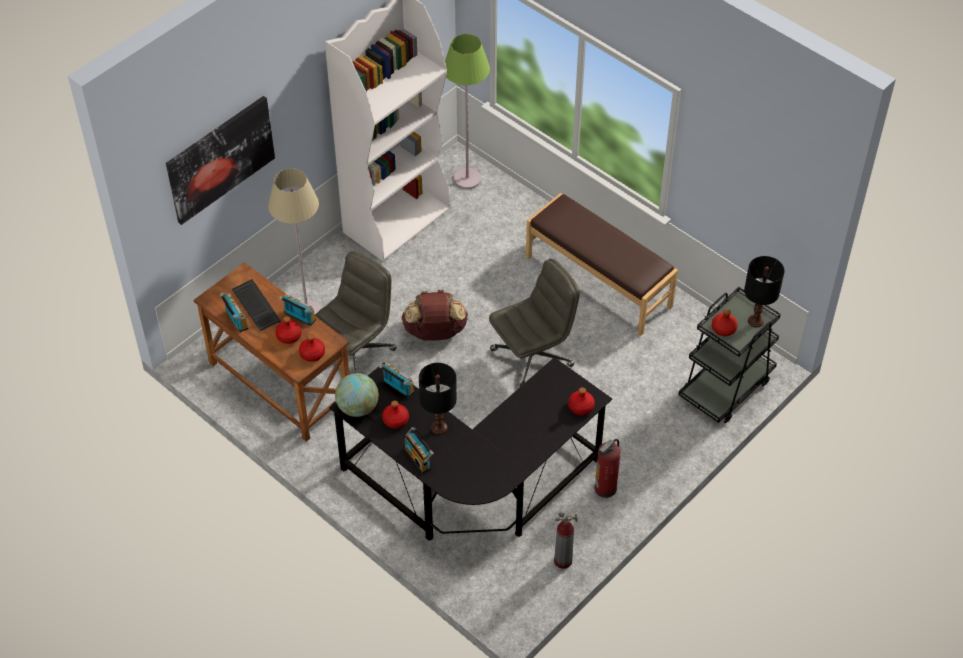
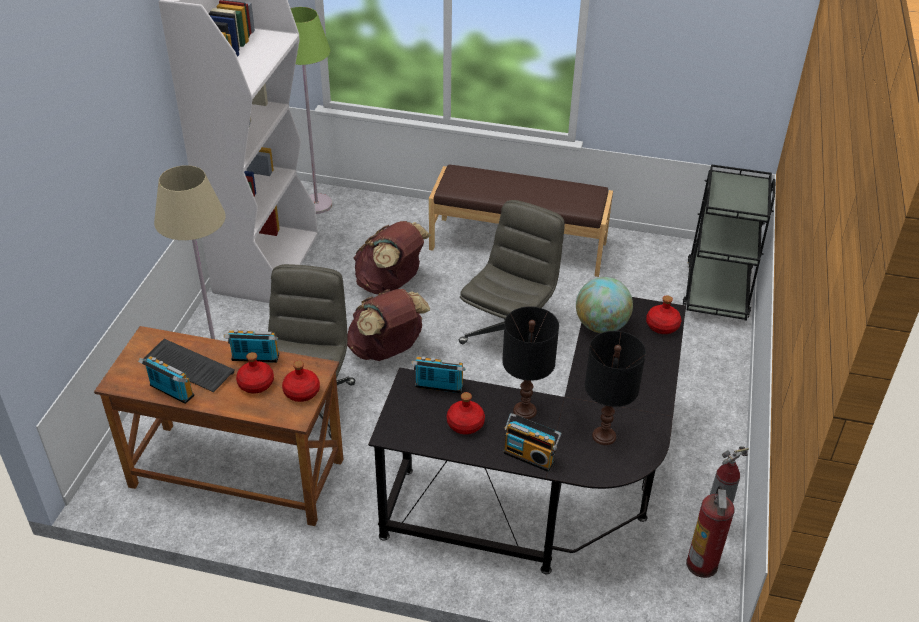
camera: 30 degrees left, 10 degrees down
(220, 159) = (74, 176): picture -> none
(358, 407) = (406, 429): globe -> globe (601, 326)
(475, 277) = (390, 284): none -> brown backpack
(605, 488) = (690, 429): fire extinguisher -> fire extinguisher (702, 564)
(723, 329) = (730, 204): red bottle -> none
(755, 321) = (752, 188): black table lamp -> black table lamp (603, 435)

